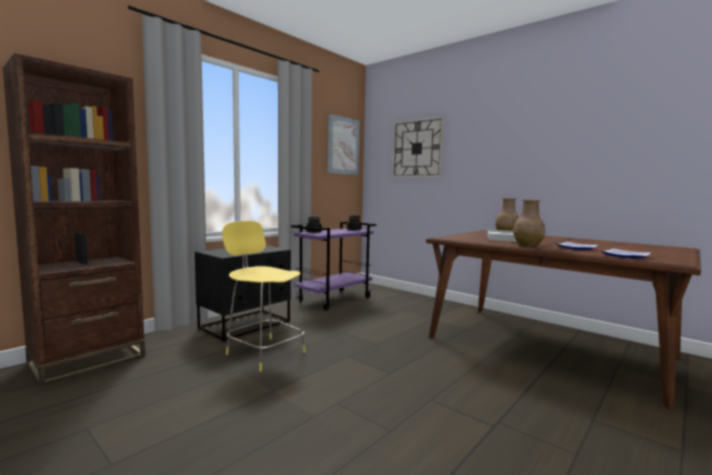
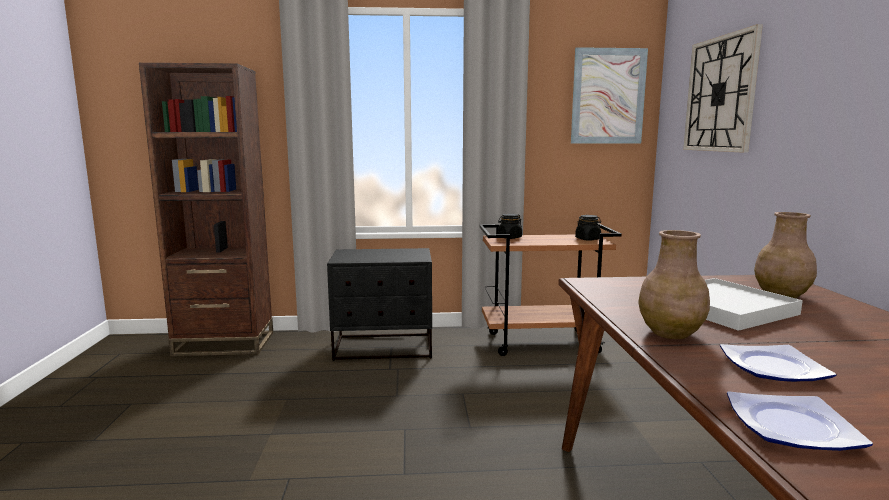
camera: 45 degrees right, 5 degrees up
(264, 352) = (340, 387): yellow stool -> none
(334, 299) = (543, 342): purple cart -> brown cart

